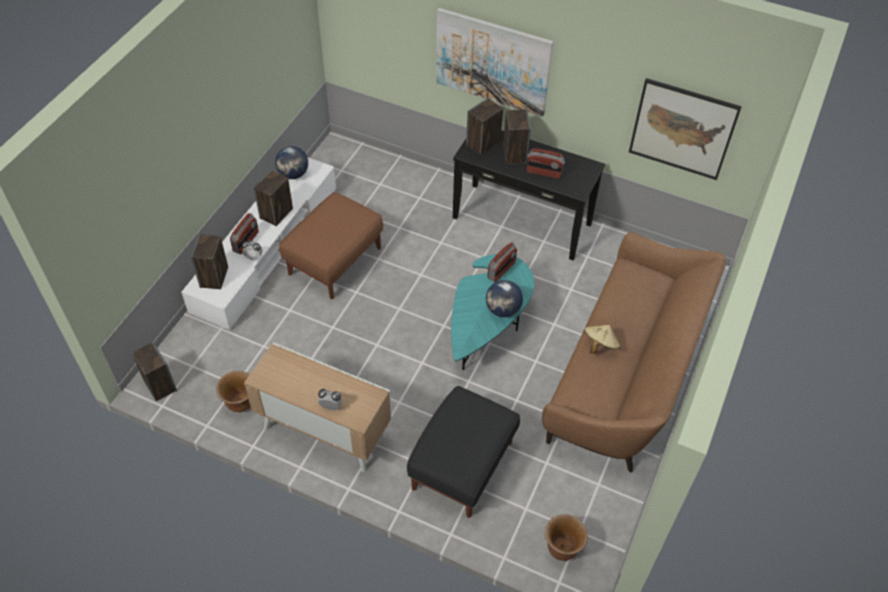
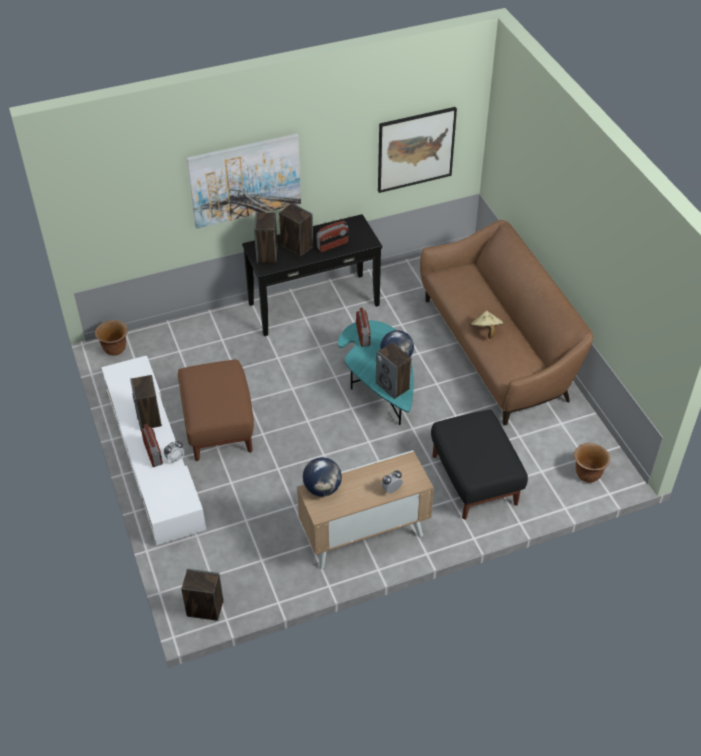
camera: 45 degrees left, 5 degrees down
(214, 277) = (164, 495): speaker -> speaker (393, 386)
(240, 403) = (282, 568): brown planter -> brown planter (115, 349)
(293, 174) = (122, 382): globe -> globe (322, 488)

